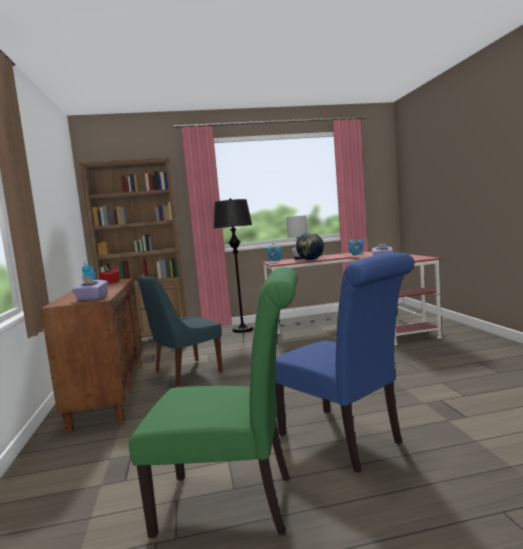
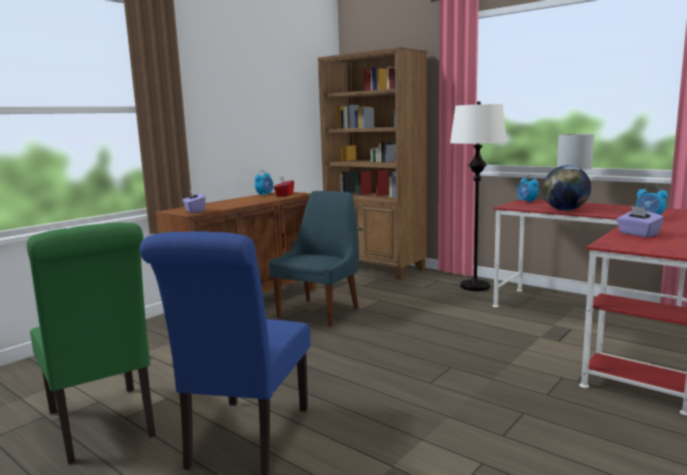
camera: 50 degrees right, 5 degrees up
(185, 373) = (320, 311): blue chair -> blue chair turned 105 degrees clockwise
(243, 329) = (475, 286): black floor lamp -> white floor lamp

